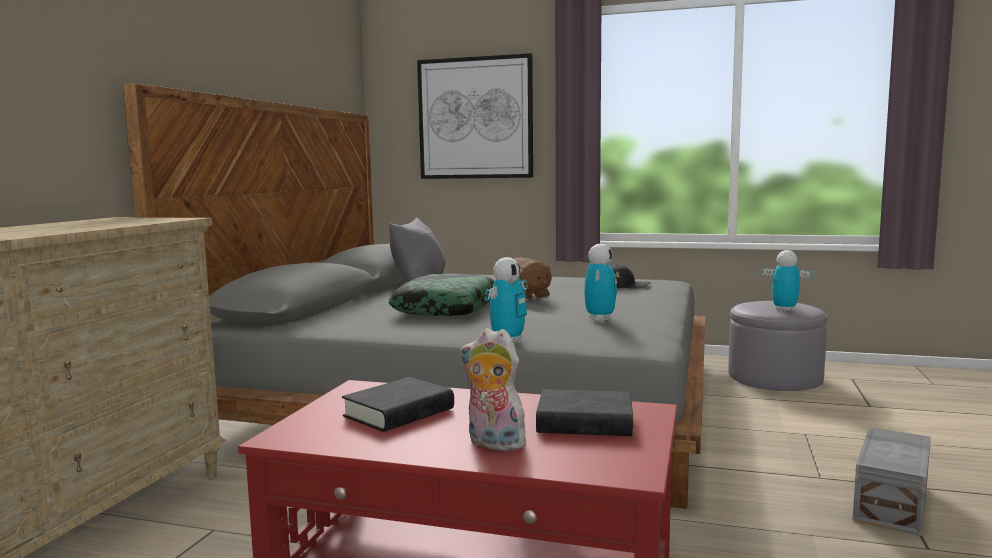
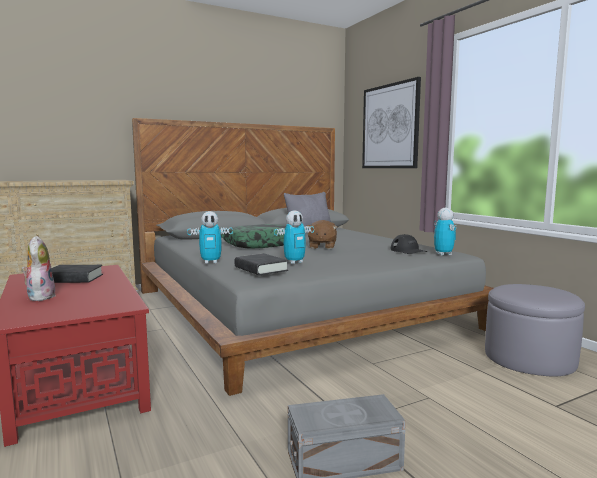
camera: 45 degrees right, 0 degrees up
(585, 423) = (89, 301): black book -> black book (260, 269)
(784, 309) = (527, 294): toy robot -> toy robot (443, 254)

